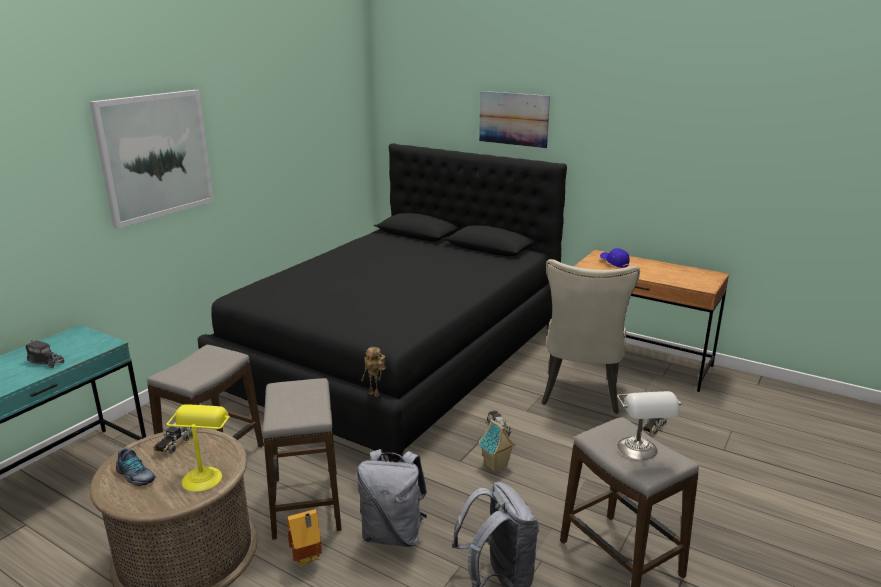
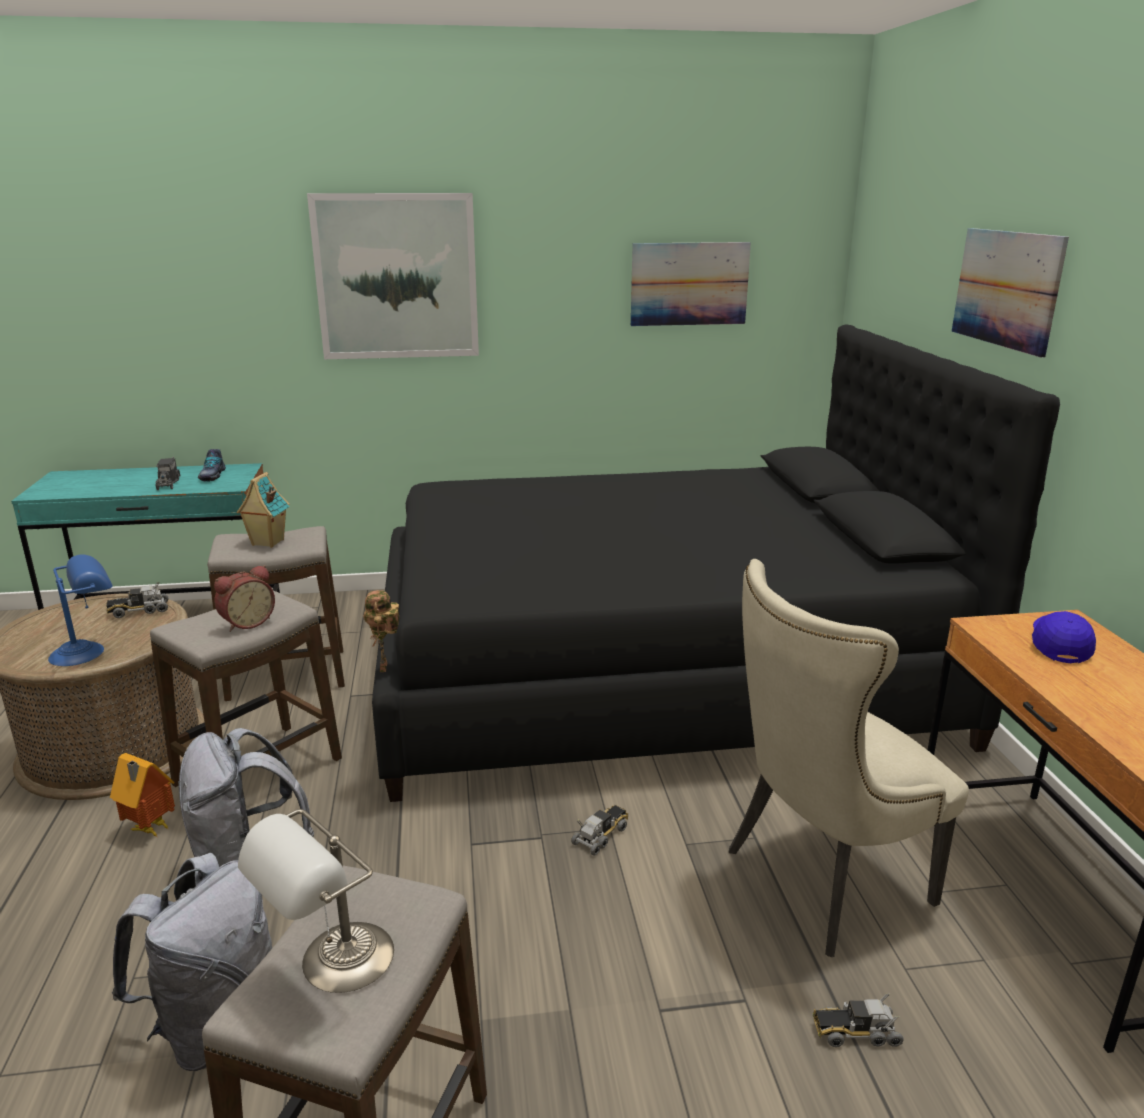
camera: 50 degrees right, 0 degrees up
(135, 476) = (62, 622): shoe -> shoe (212, 475)
(204, 473) = (88, 650): yellow table lamp -> blue table lamp
(309, 400) = (247, 622): none -> alarm clock
(310, 132) = (689, 284): none -> picture
(496, 466) = (496, 885): toy house -> toy house (267, 543)

